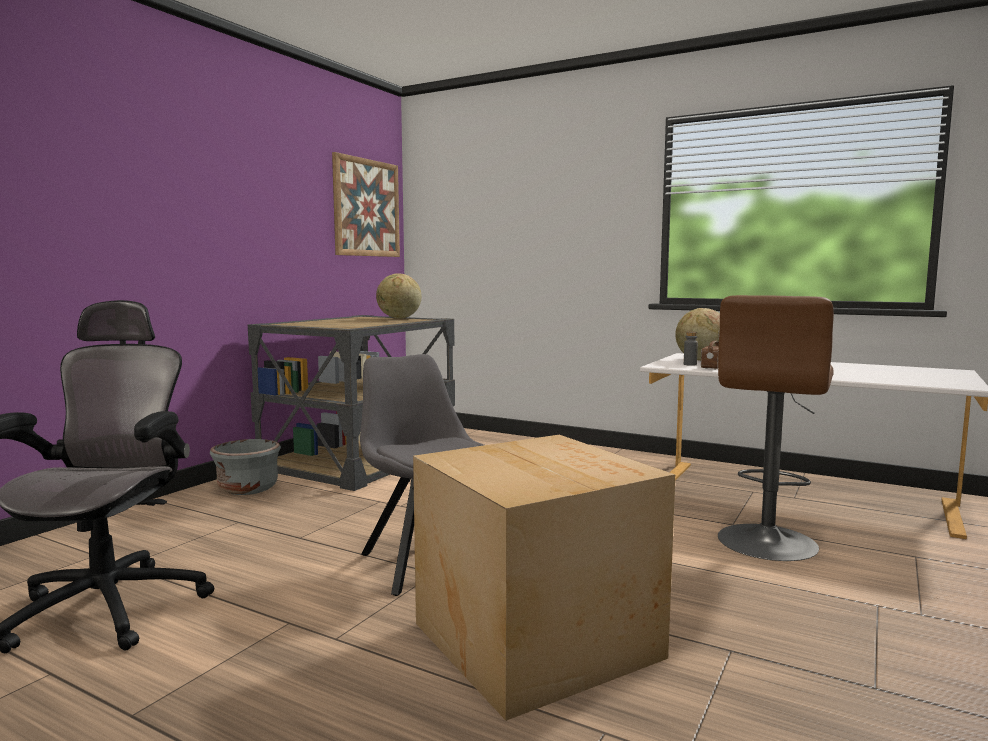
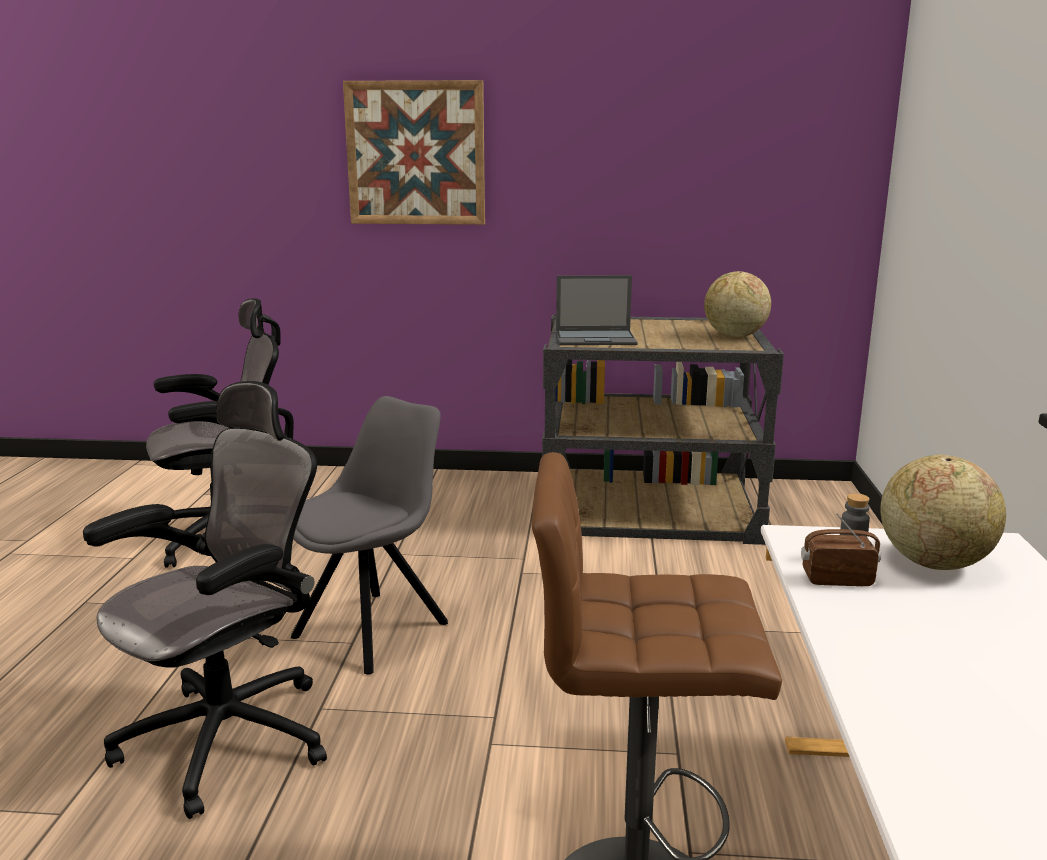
camera: 65 degrees right, 10 degrees up
(248, 488) = (498, 491): grey planter -> none
(346, 325) = (596, 338): none -> laptop
(366, 208) = (796, 160): picture -> picture (415, 153)
(537, 638) = (228, 737): cardboard box -> office chair

